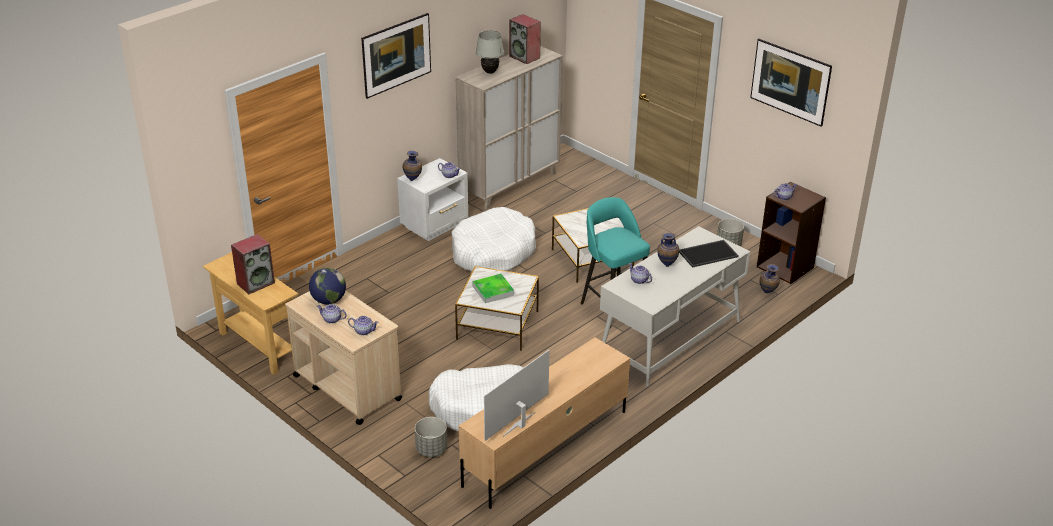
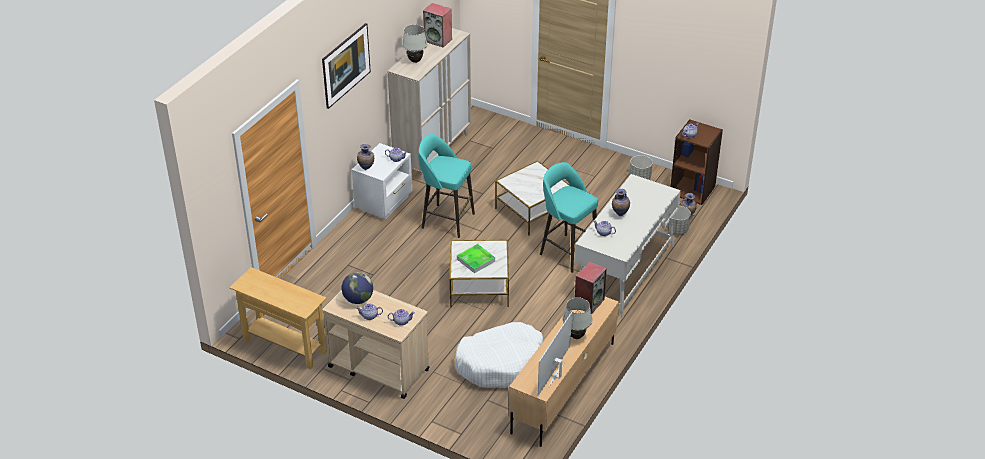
camera: 15 degrees left, 5 degrees up
(256, 283) = (285, 295): speaker -> speaker (589, 302)
(431, 449) = (472, 407): grey planter -> grey planter (677, 229)
(493, 252) = (446, 220): white dog bed -> turquoise stool
(563, 386) = (576, 336): none -> white table lamp
(708, 253) = (648, 198): tray -> none
(788, 96) = (682, 50): picture -> none

